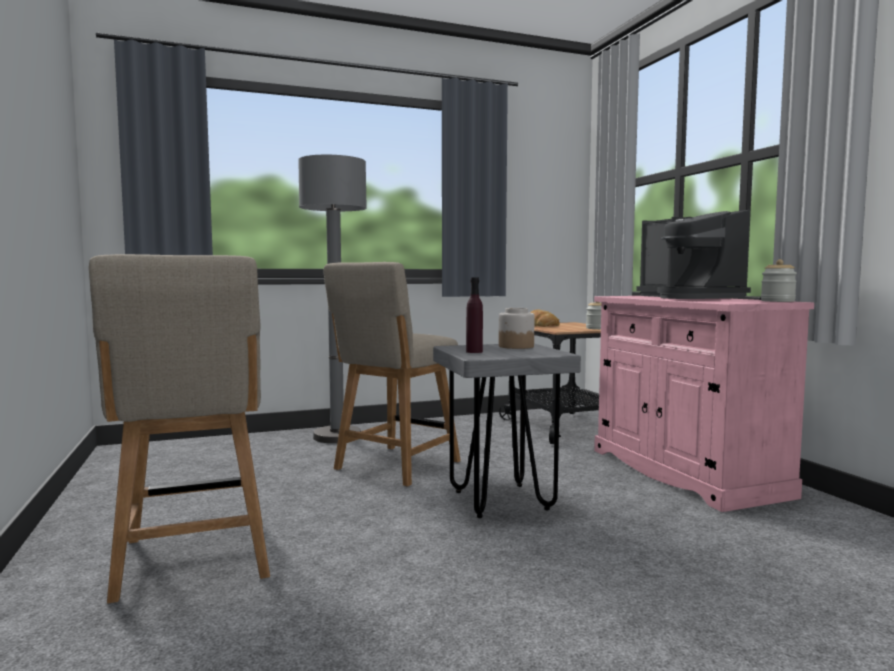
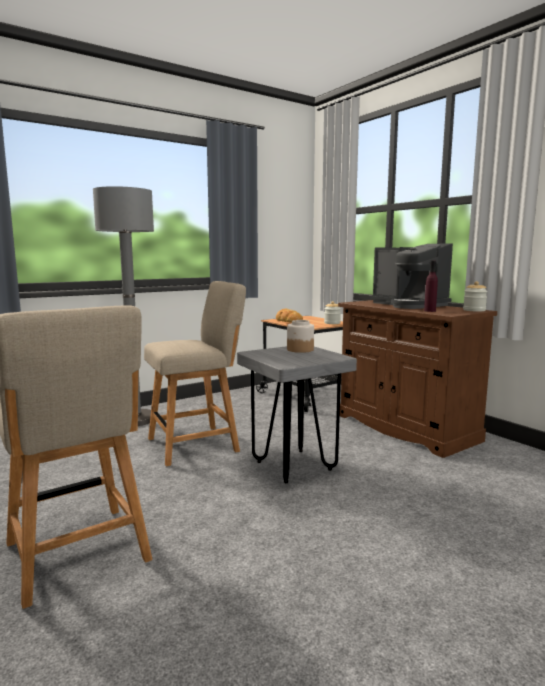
camera: 15 degrees left, 5 degrees up
(394, 466) = (197, 444): beige chair -> beige chair turned 135 degrees counterclockwise
(474, 352) = (276, 358): purple bottle -> purple bottle (429, 311)
(684, 472) = (405, 427): pink cabinet -> brown cabinet

